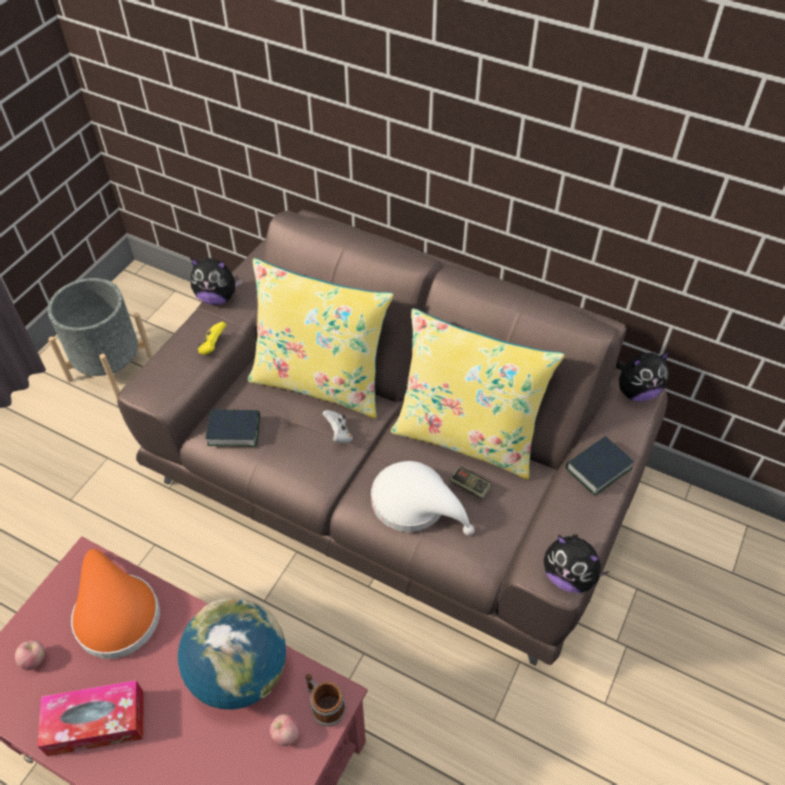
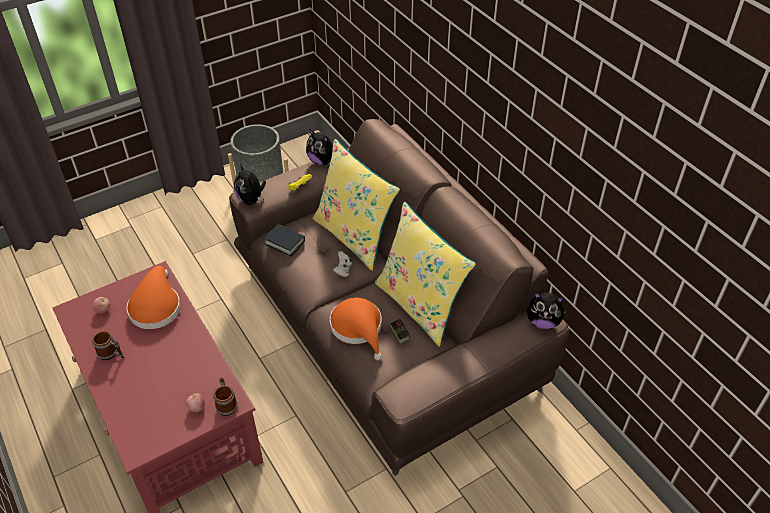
camera: 30 degrees right, 5 degrees down
(96, 723) = (111, 354): tissue box -> mug
(240, 672) = (195, 366): globe -> none
(415, 504) = (358, 328): white hat -> orange hat
(569, 576) = (409, 403): plush toy -> plush toy (251, 200)
(597, 469) = (477, 354): book -> none

